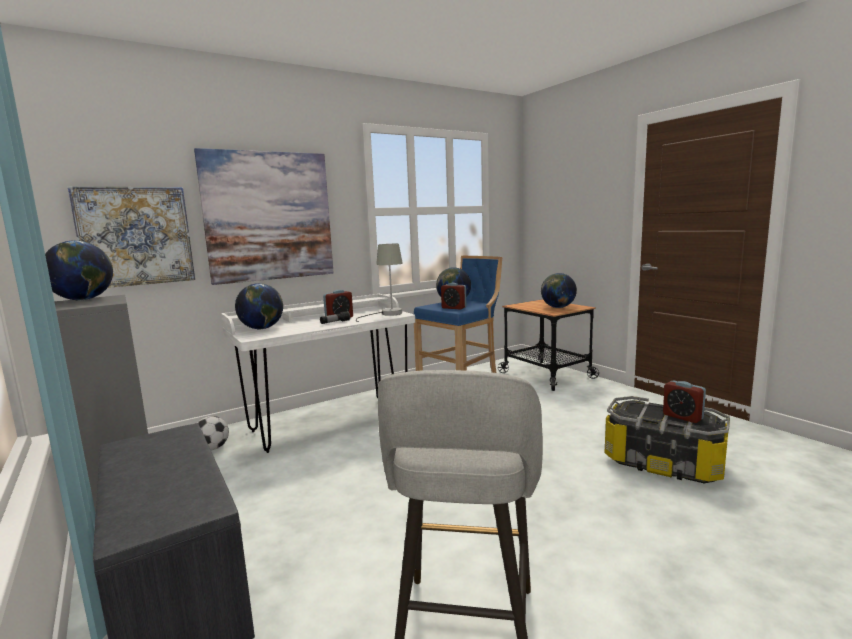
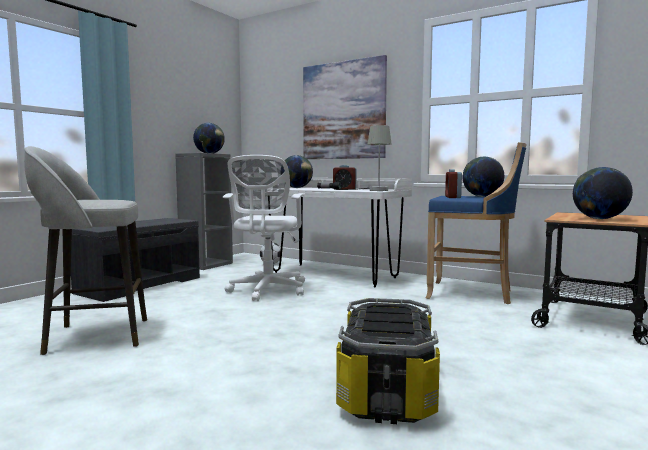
camera: 65 degrees right, 5 degrees down
(135, 236) = (273, 126): picture -> none
(355, 470) = (267, 291): none -> white office chair
(682, 417) = (389, 328): alarm clock -> none

